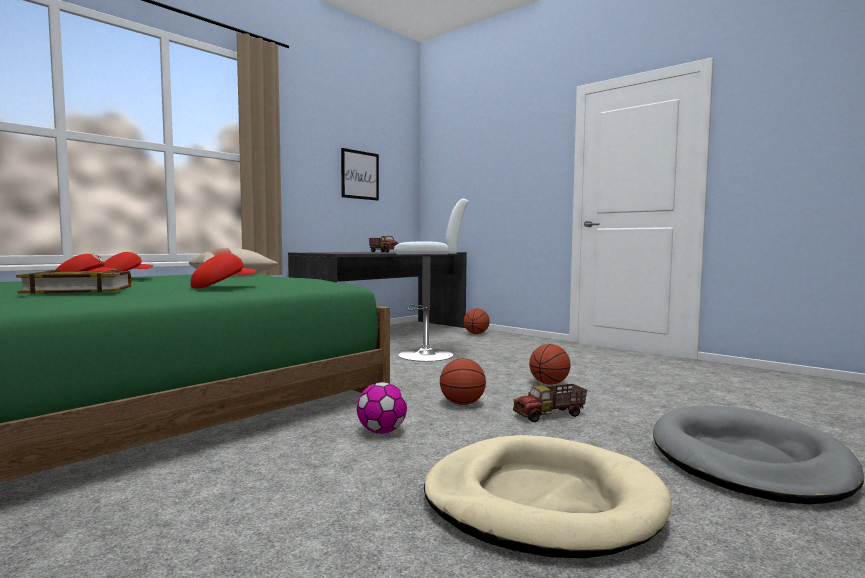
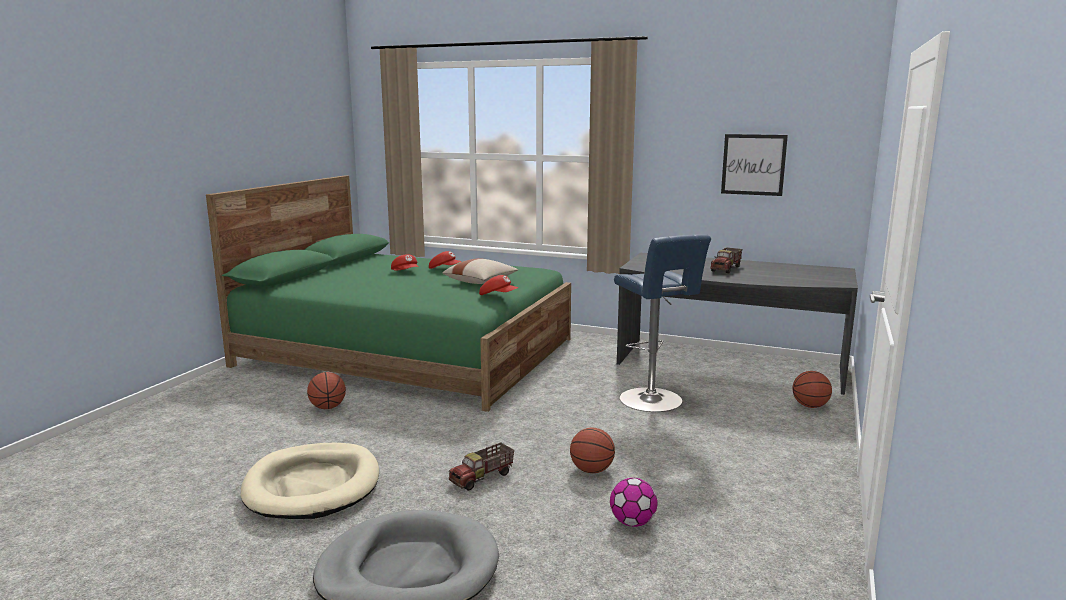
camera: 70 degrees right, 10 degrees up
(79, 290) = (356, 282): book -> none
(222, 287) = (396, 296): red cap -> red cap (498, 296)
(382, 432) = (410, 423): football -> football (632, 522)
(430, 355) = (653, 401): white stool -> blue stool
(462, 404) = (491, 439): basketball -> basketball (327, 407)
(550, 415) = (482, 478): toy truck -> toy truck turned 90 degrees counterclockwise

